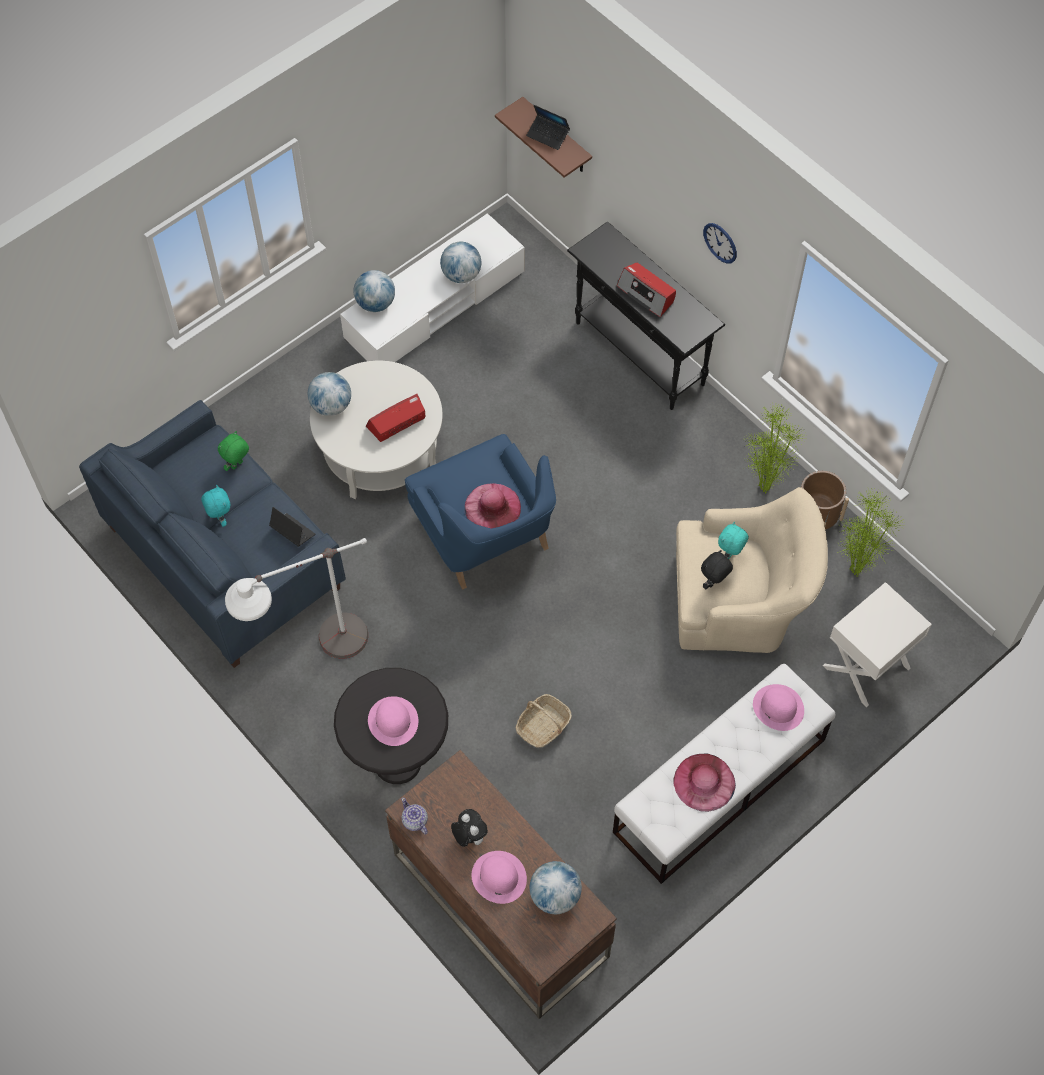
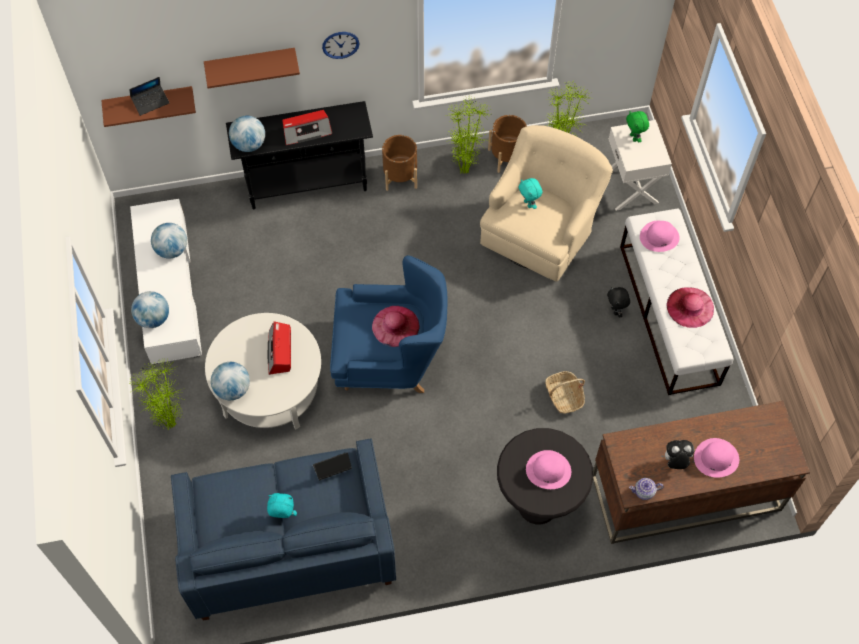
camera: 60 degrees left, 0 degrees up
(237, 465) = (244, 480): green plush toy -> green plush toy (634, 137)
(290, 392) = (172, 426): none -> potted plant
(315, 657) = (418, 520): white floor lamp -> none
(555, 895) = (748, 429): globe -> globe (249, 144)
(643, 184) = (251, 64): none -> brown shelf
(712, 432) = (400, 177): none -> brown planter
(713, 583) = (544, 224): black plush toy -> black plush toy (615, 311)

